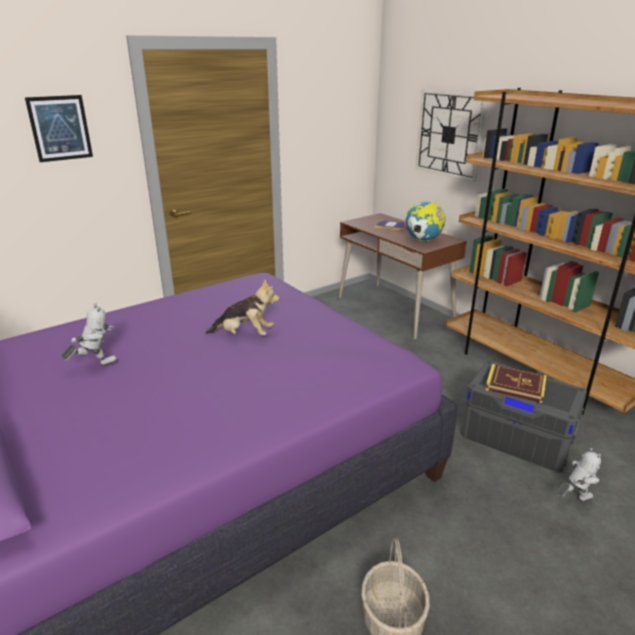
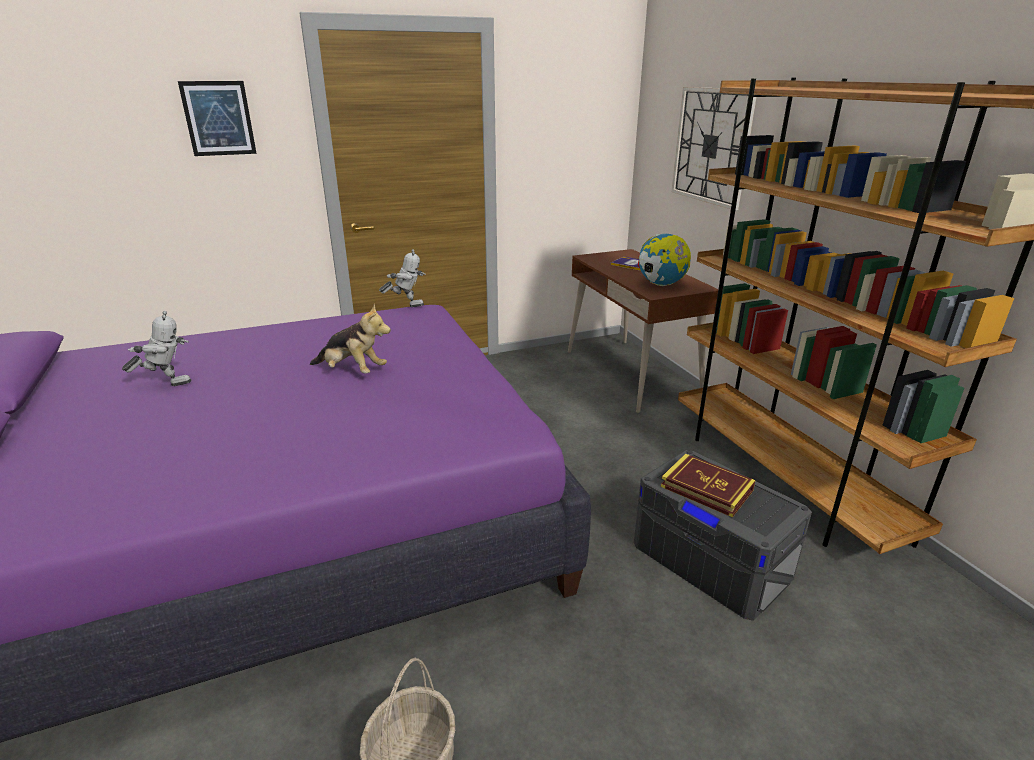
camera: 15 degrees right, 0 degrees up
(573, 499) = (750, 663): toy robot -> toy robot (406, 305)

